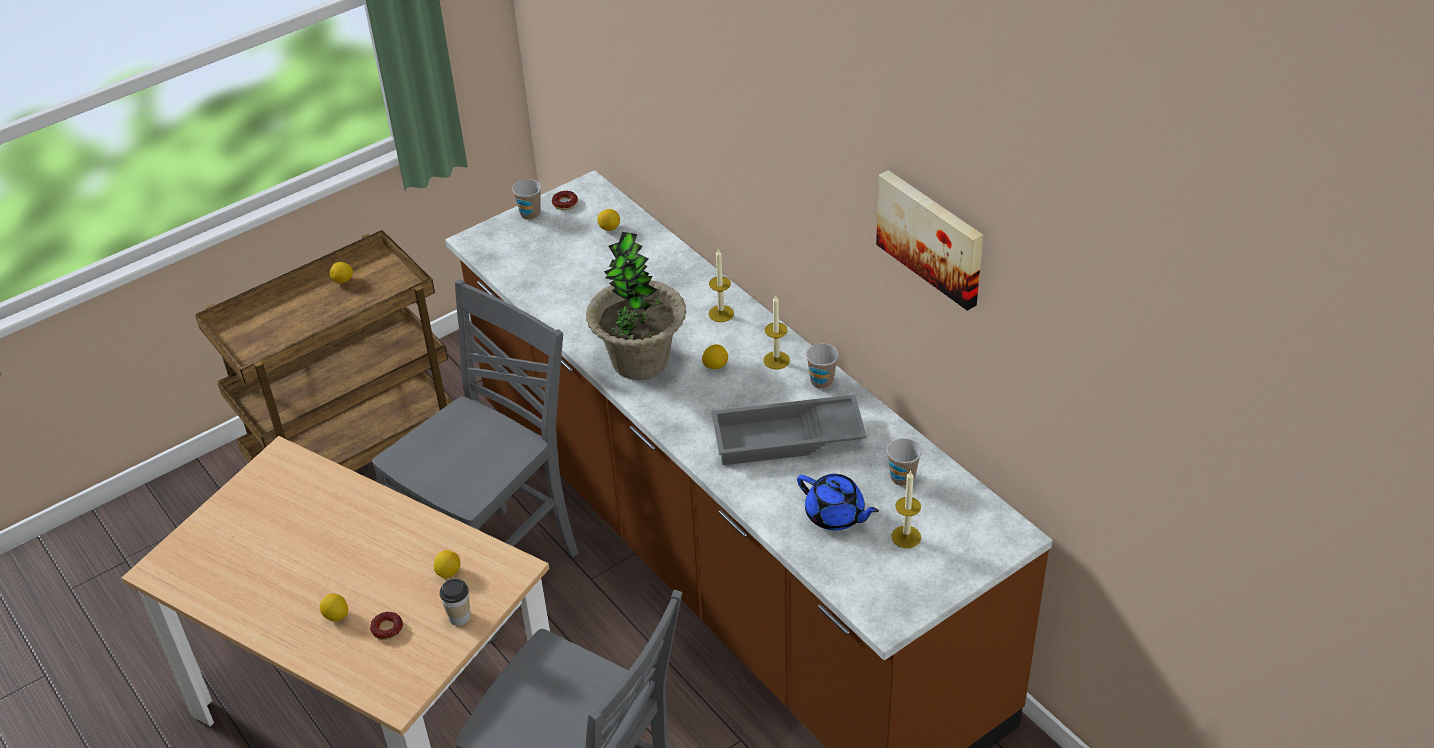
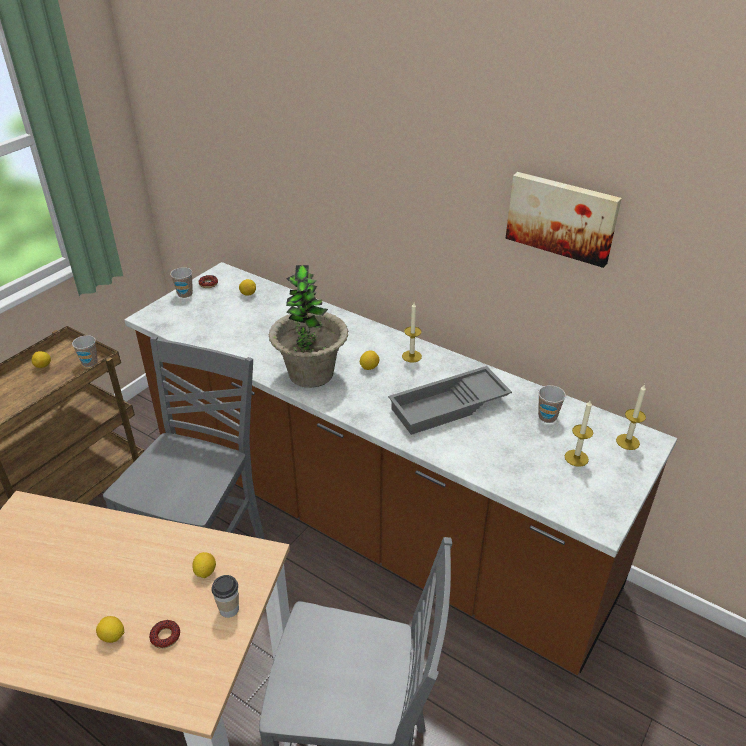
camera: 20 degrees left, 5 degrees down
(721, 313) = (356, 333): candle -> candle (627, 442)
(822, 381) = (451, 364): cup -> cup (89, 362)
(835, 515) = (516, 453): blue teapot -> none

